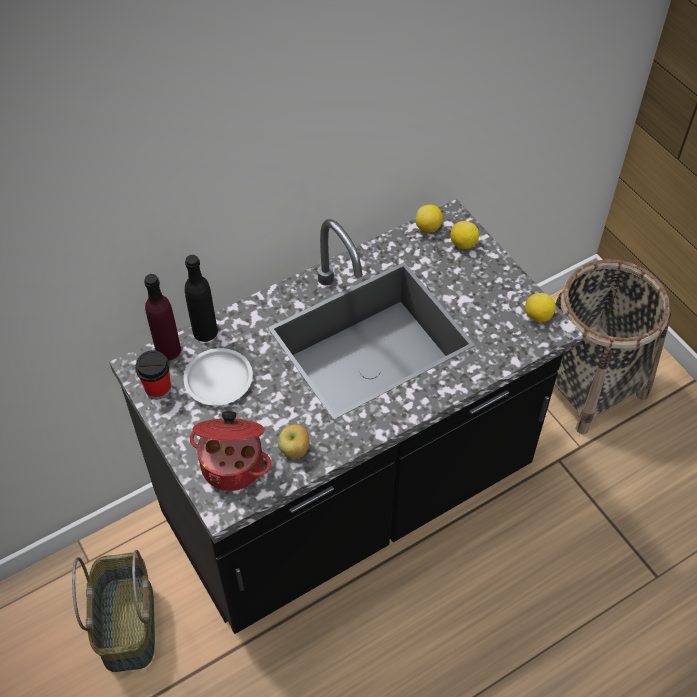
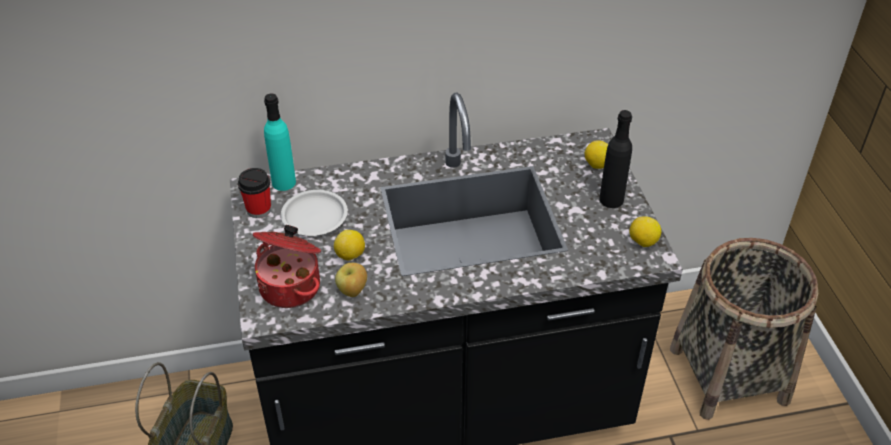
camera: 20 degrees right, 10 degrees down
(168, 350) = (284, 182): purple bottle -> turquoise bottle
(205, 331) = (323, 176): black bottle -> black bottle (611, 199)
(428, 228) = (570, 144): lemon -> lemon (350, 256)

